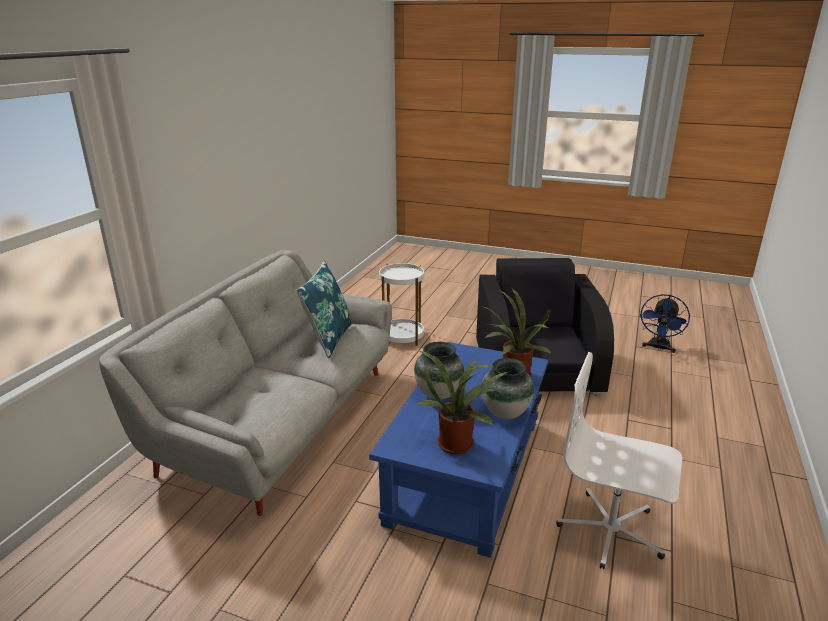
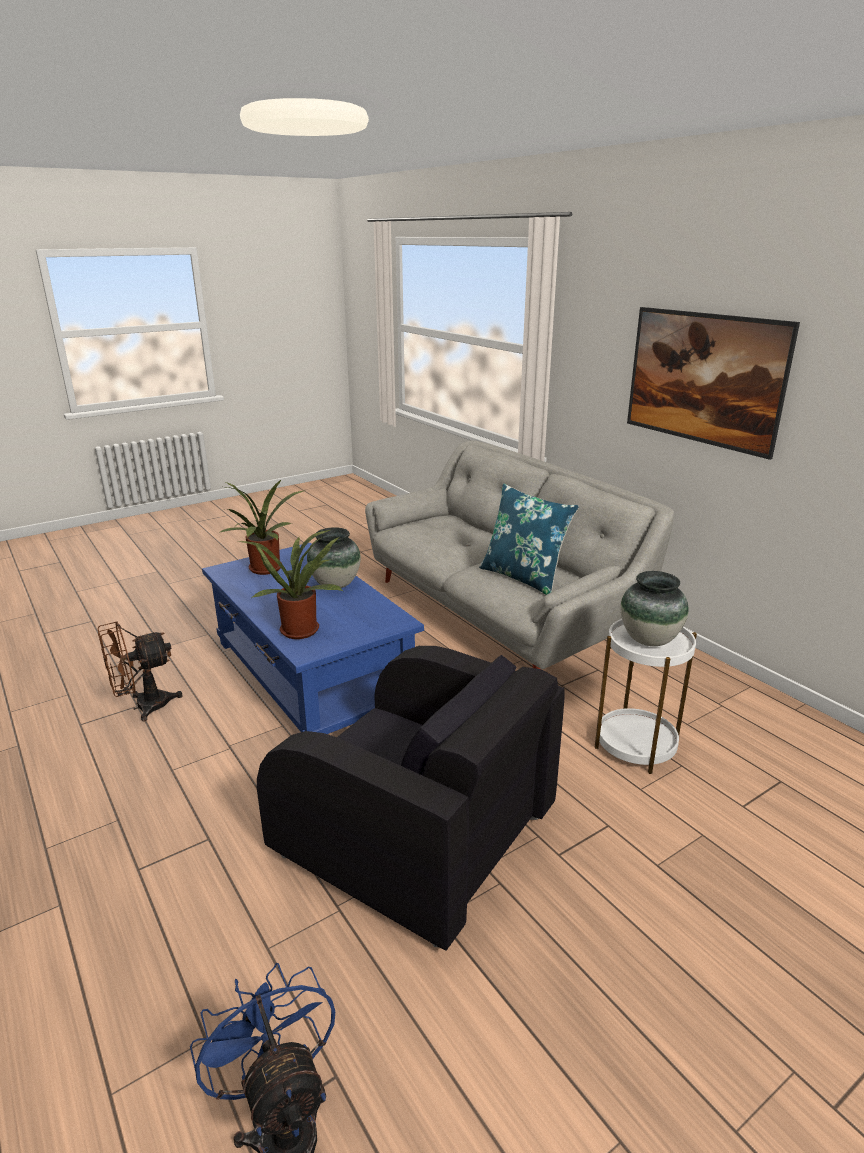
camera: 125 degrees right, 0 degrees up
(242, 186) = (699, 409): none -> picture
(505, 413) = (262, 600): vase -> vase (649, 640)
(611, 531) = (143, 707): white office chair -> brown fan

